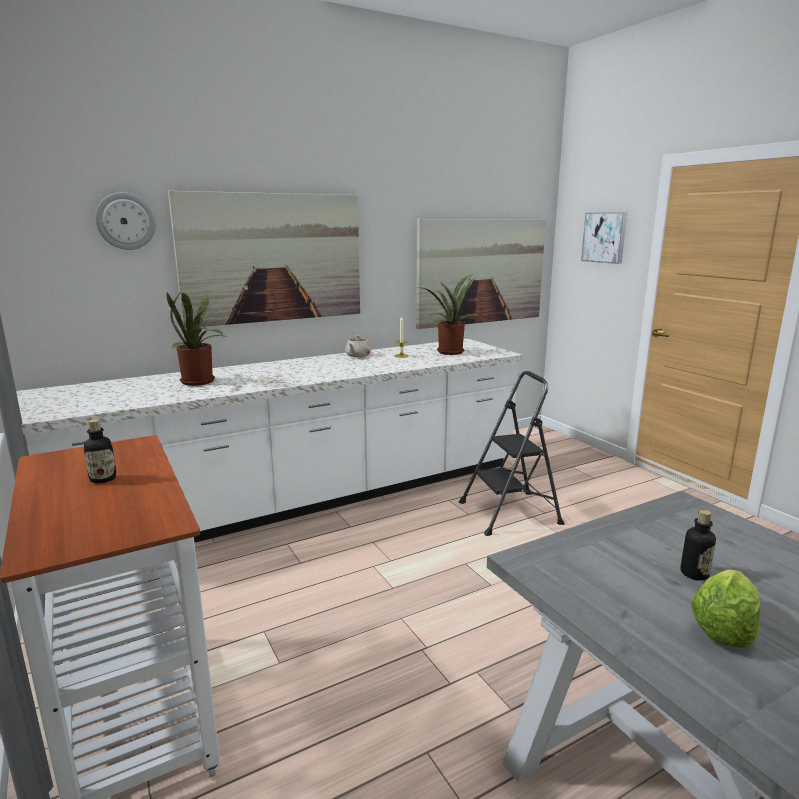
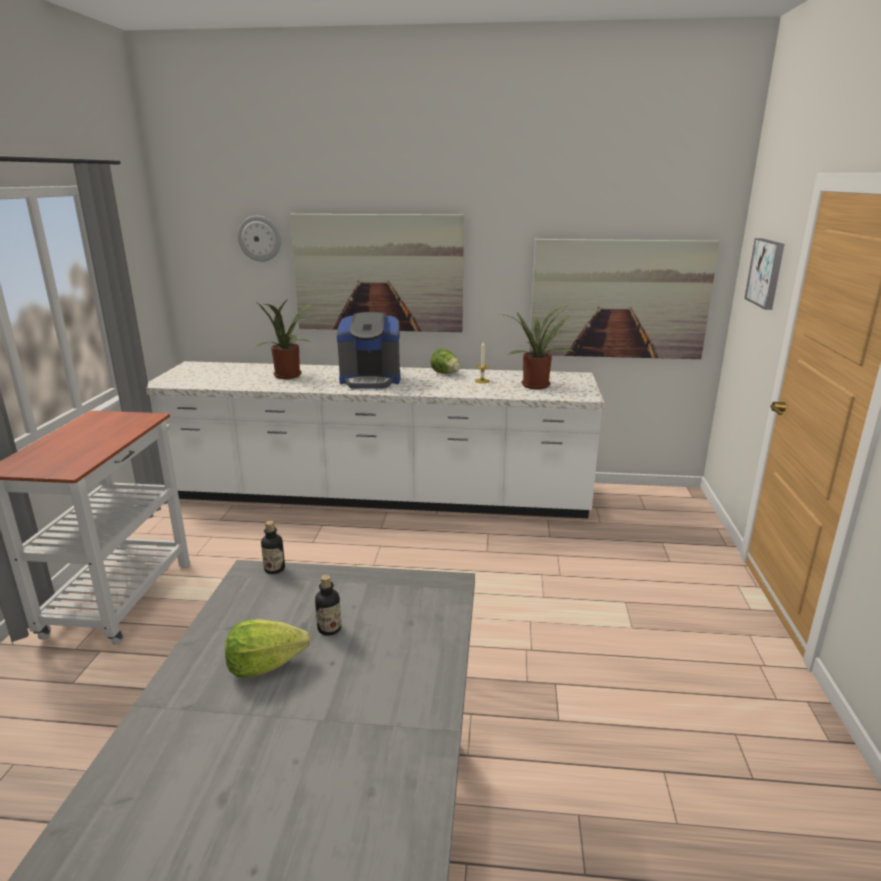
camera: 35 degrees right, 5 degrees up
(103, 479) = (94, 435): bottle -> bottle (274, 569)
(299, 371) = (370, 380): none -> coffee machine
(357, 355) = (446, 373): beige teapot -> lettuce
(512, 512) = (529, 564): black step ladder -> none

